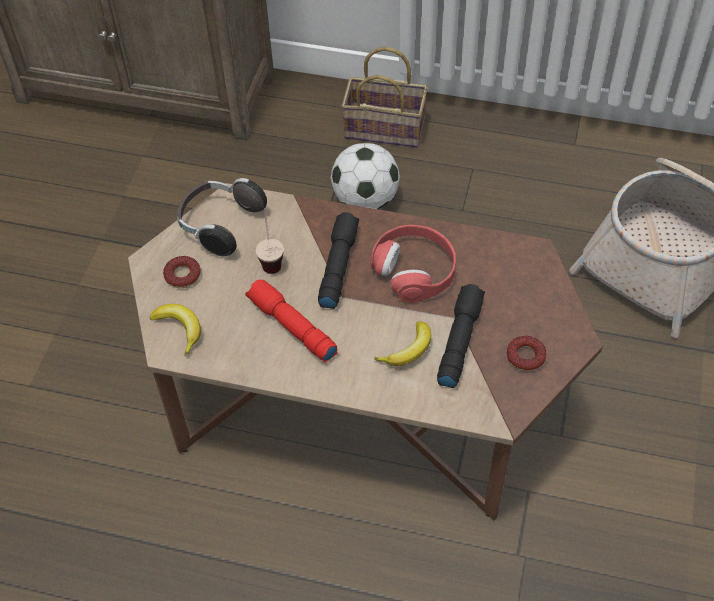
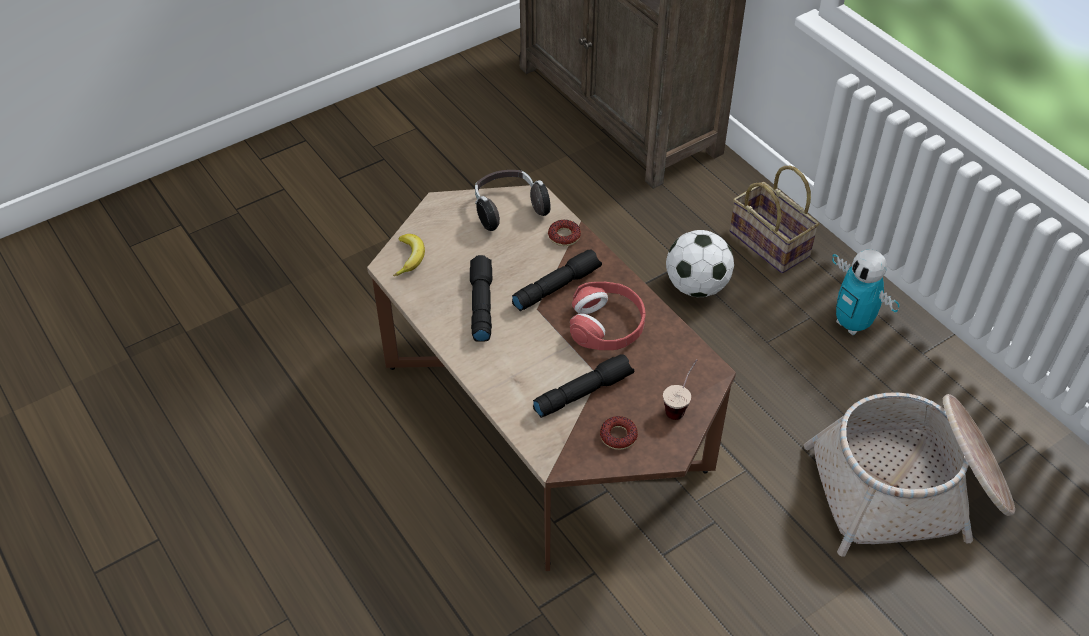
camera: 40 degrees right, 5 degrees down
(182, 275) = (449, 225): donut -> donut (564, 236)
(270, 258) = (517, 252): cup -> cup (680, 405)
(291, 327) = (480, 304): red flashlight -> black flashlight
(408, 350) = (541, 373): banana -> none
(507, 154) = (852, 324): none -> toy robot

